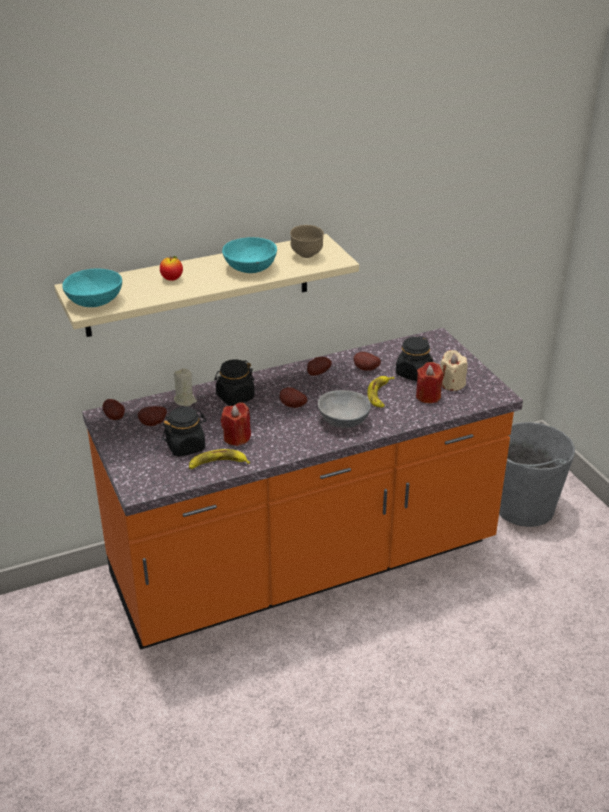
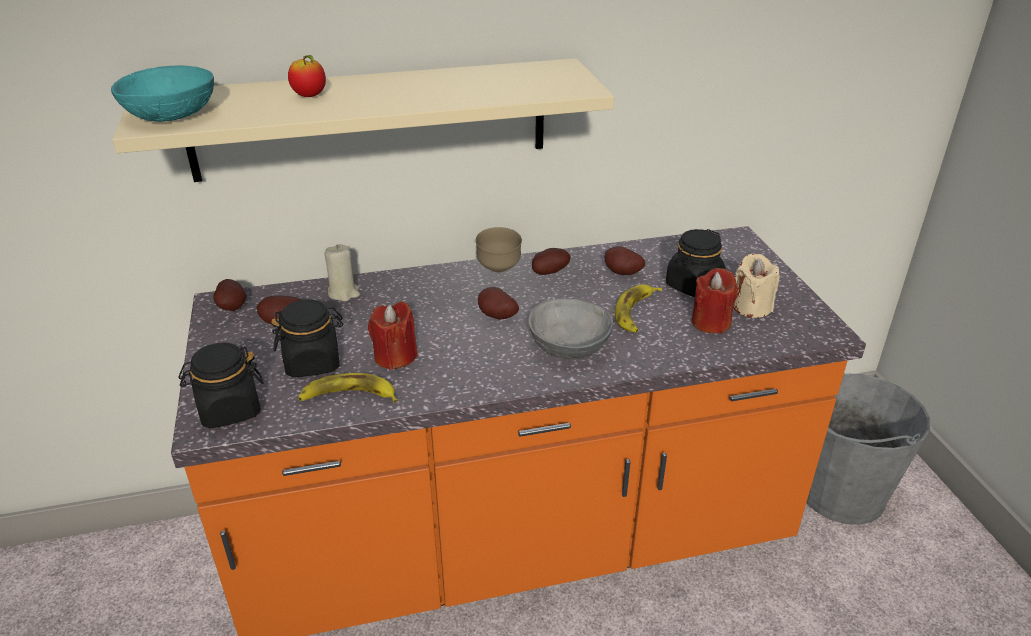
camera: 10 degrees right, 0 degrees up
(235, 397) = (417, 295): black jar -> black jar (229, 409)
(250, 267) = (439, 89): turquoise bowl -> none
(307, 256) = (534, 81): brown bowl -> brown bowl (499, 269)

